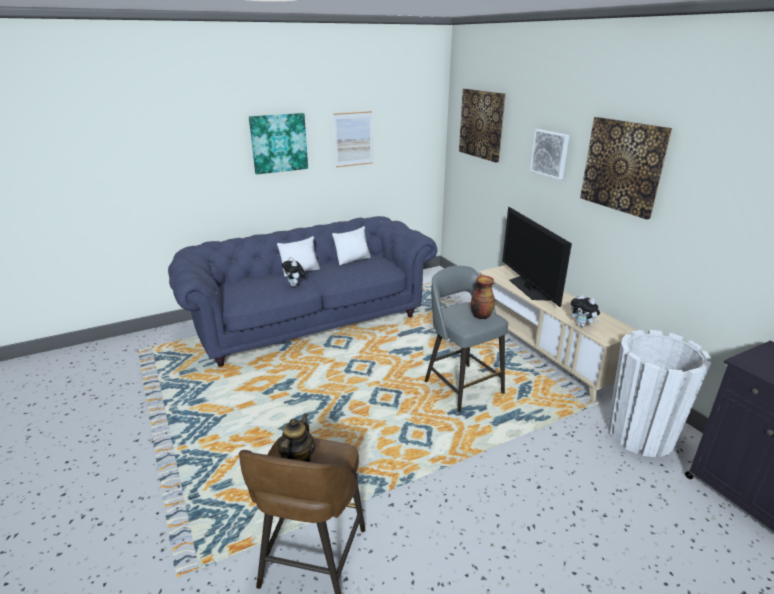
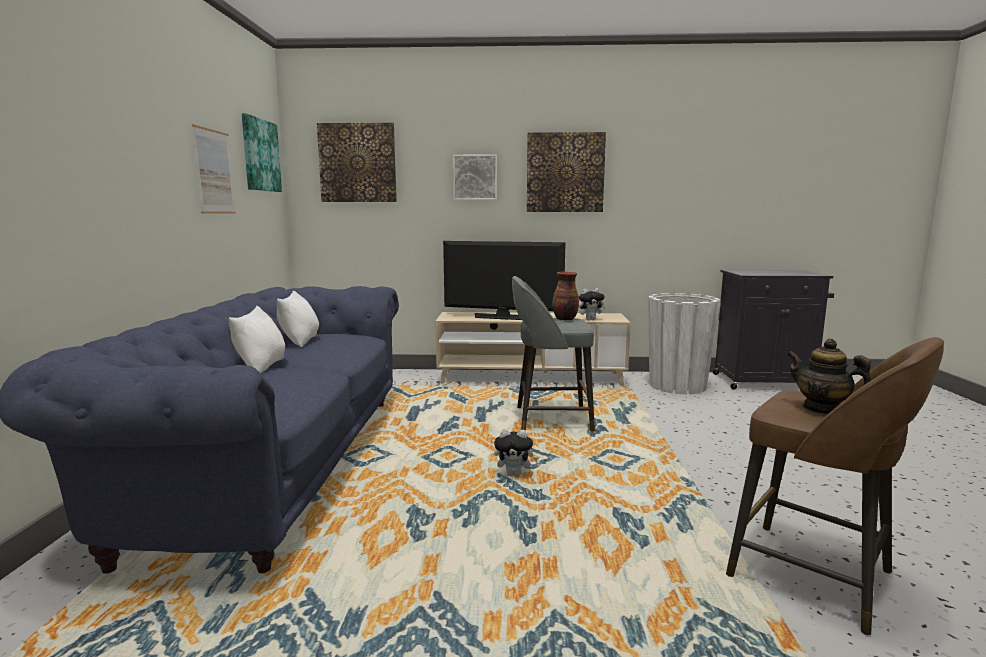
camera: 60 degrees left, 15 degrees down
(279, 143) = (133, 156): picture -> picture (260, 155)
(295, 285) = (305, 374): plush toy -> plush toy (514, 474)

